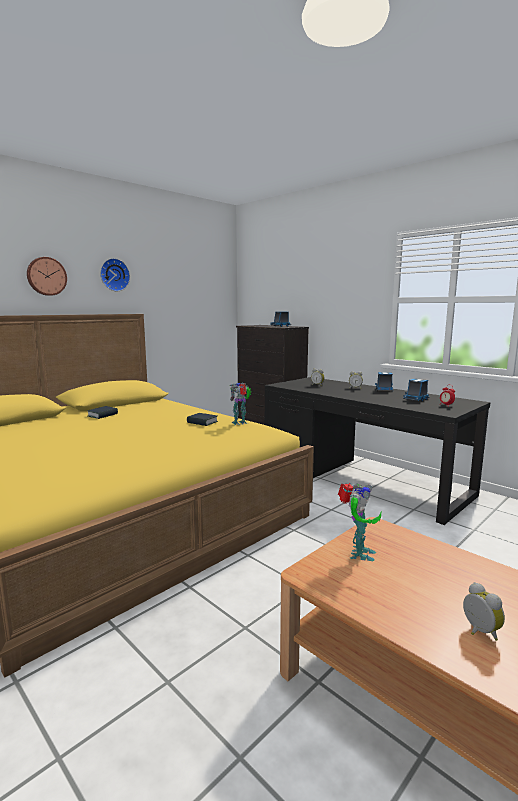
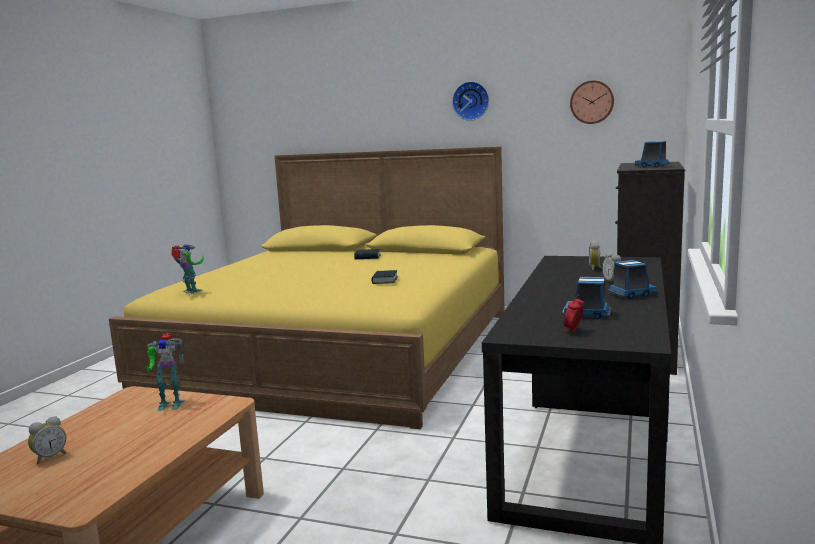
camera: 65 degrees right, 0 degrees up
(46, 276) = (398, 110): wall clock -> wall clock (592, 102)
(240, 423) = (403, 290): toy robot -> toy robot (191, 291)

